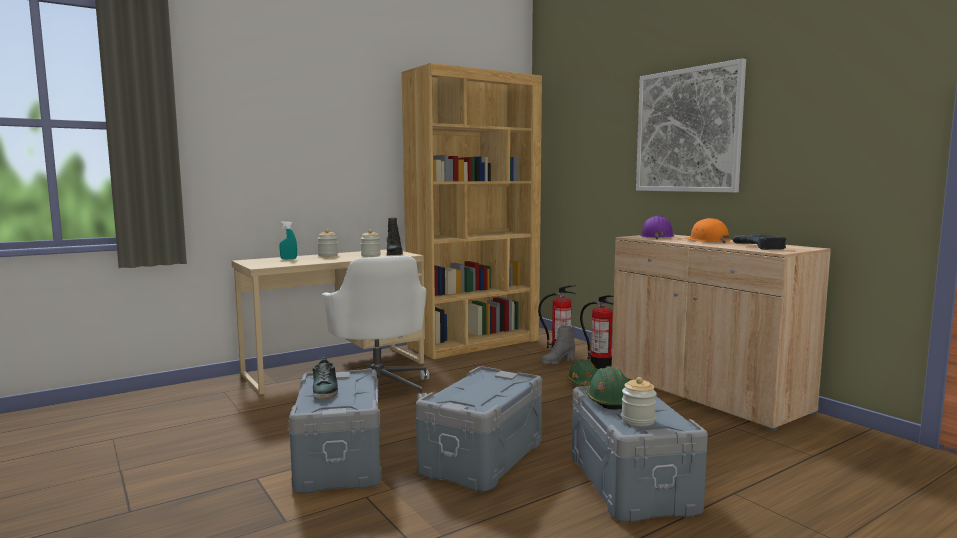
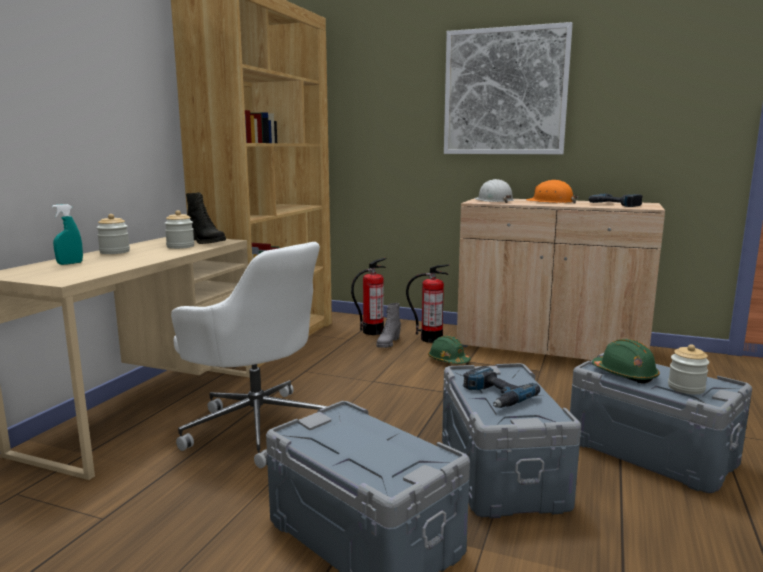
camera: 35 degrees left, 5 degrees up
(325, 390) = (344, 448): shoe -> none
(473, 389) = (494, 395): none -> power drill
(656, 237) = (493, 201): purple hard hat -> white hard hat

